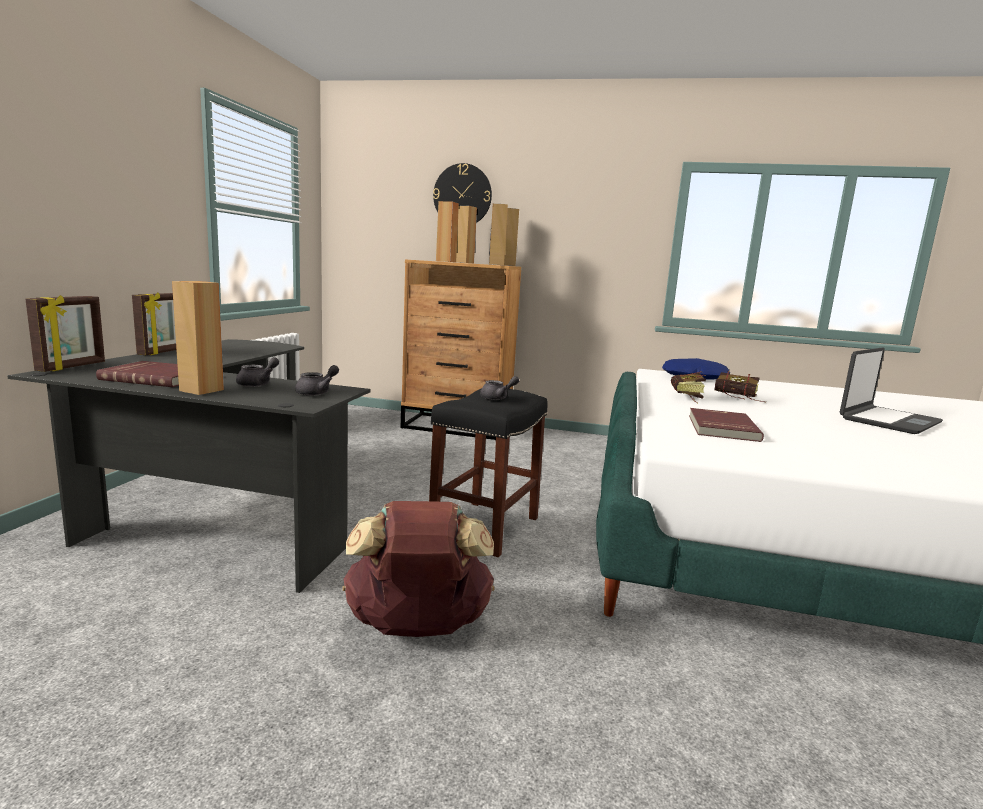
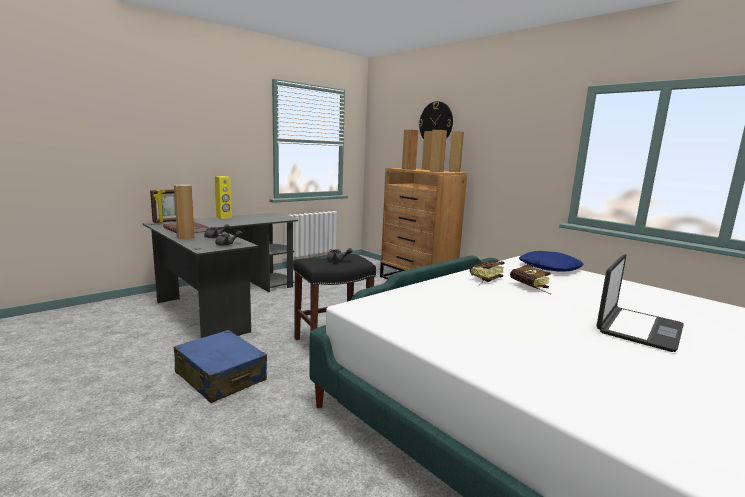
camera: 35 degrees right, 0 degrees up
(163, 352) = (224, 217): picture frame -> yellow speaker
(417, 628) = (221, 377): brown backpack -> blue suitcase
(721, 428) = (439, 302): red book -> none
(888, 420) = (638, 329): laptop -> laptop turned 45 degrees counterclockwise

